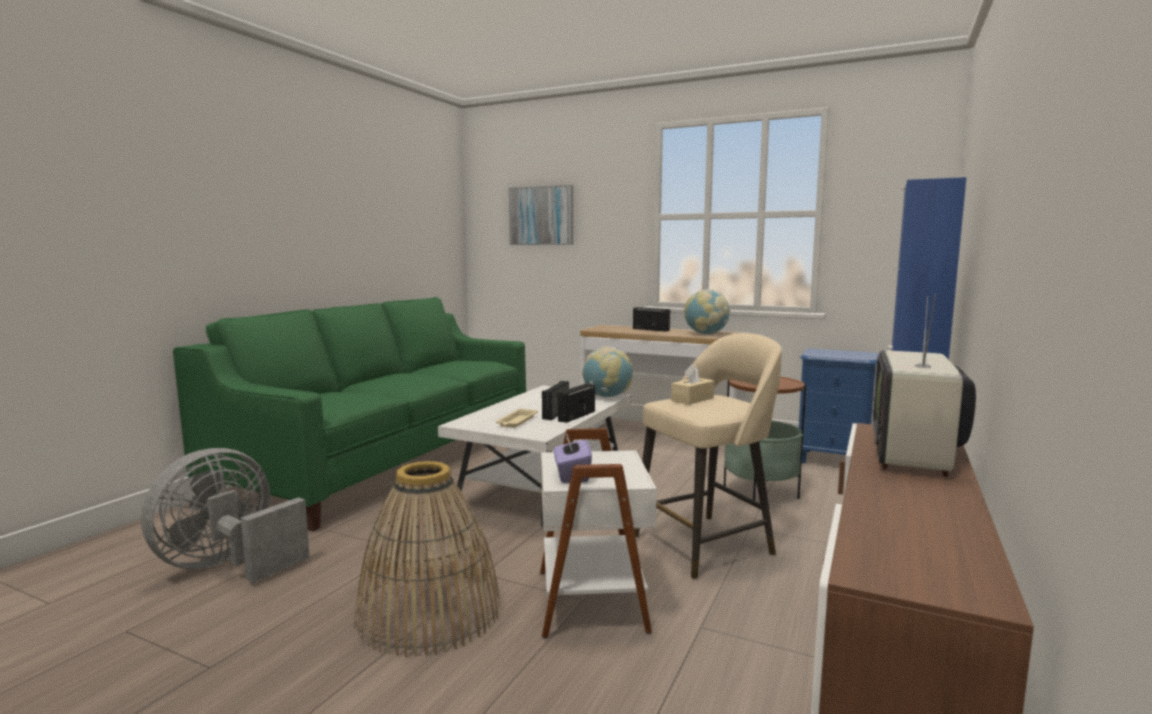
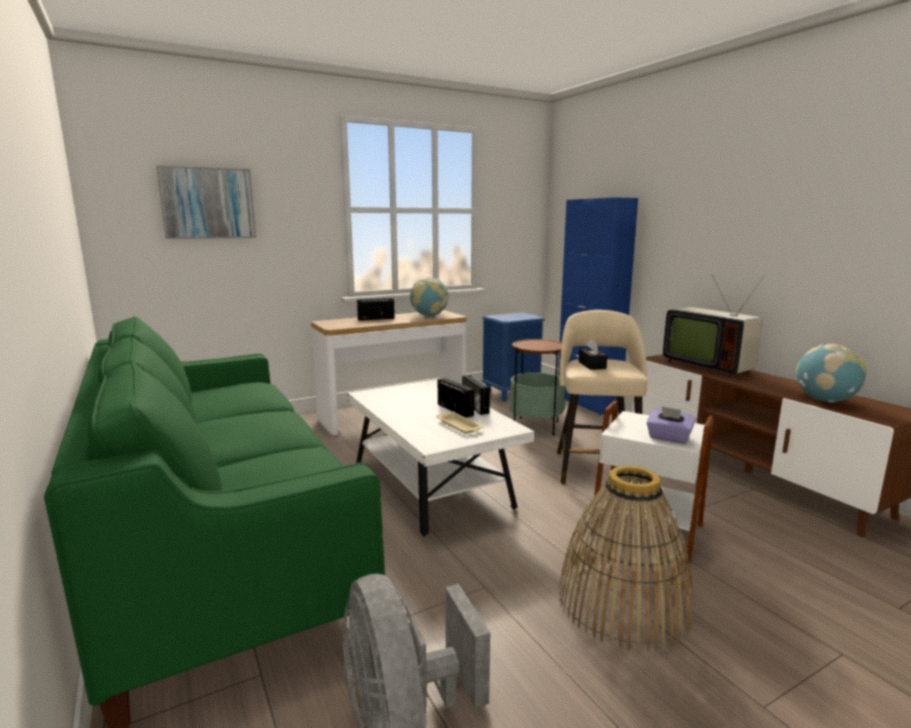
camera: 55 degrees left, 5 degrees up
(607, 396) = (430, 385): globe -> globe (825, 401)
(692, 399) = (592, 365): beige tissue box -> black tissue box

